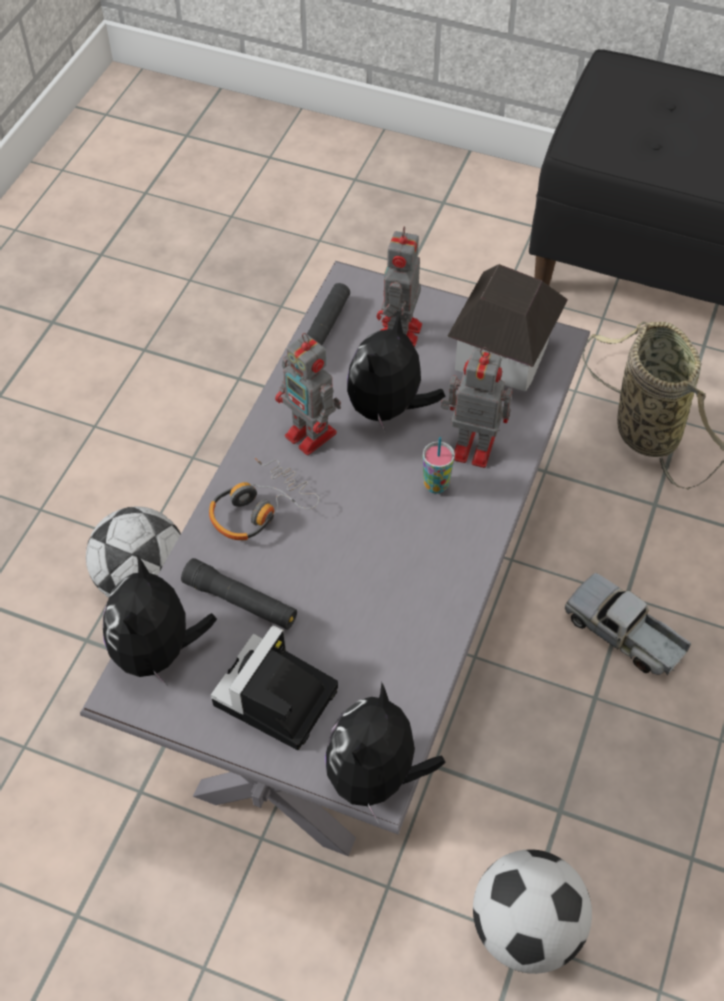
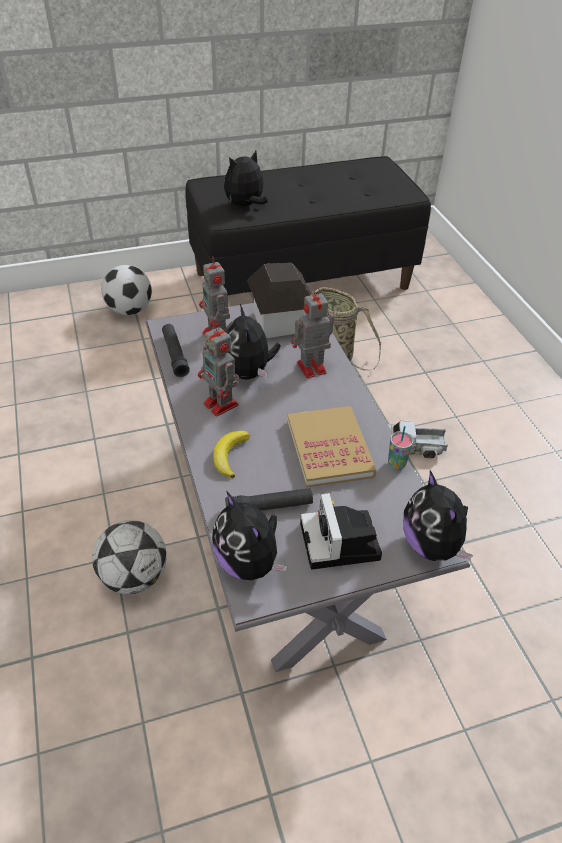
camera: 40 degrees left, 10 degrees down
(259, 508) = (229, 455): headphones -> banana
(312, 436) = (222, 405): toy robot -> toy robot turned 45 degrees clockwise
(382, 574) = (329, 448): none -> book
(436, 485) = (311, 393): cup -> cup (396, 464)
(525, 927) = (499, 609): football -> football (129, 310)
(639, 134) = (245, 206): none -> plush toy

